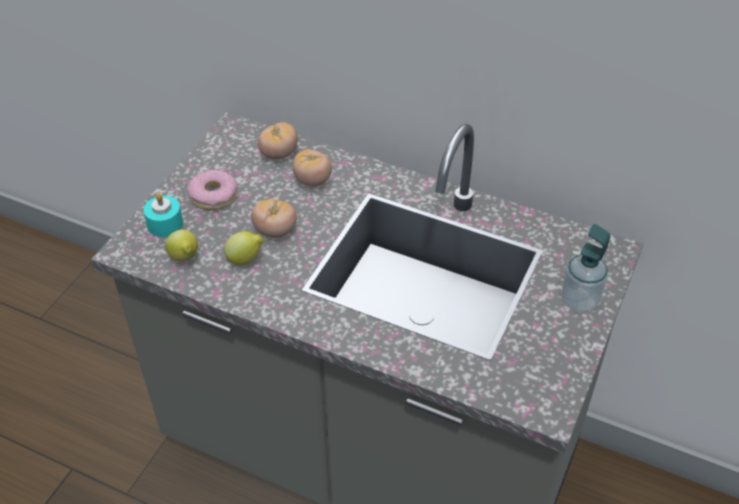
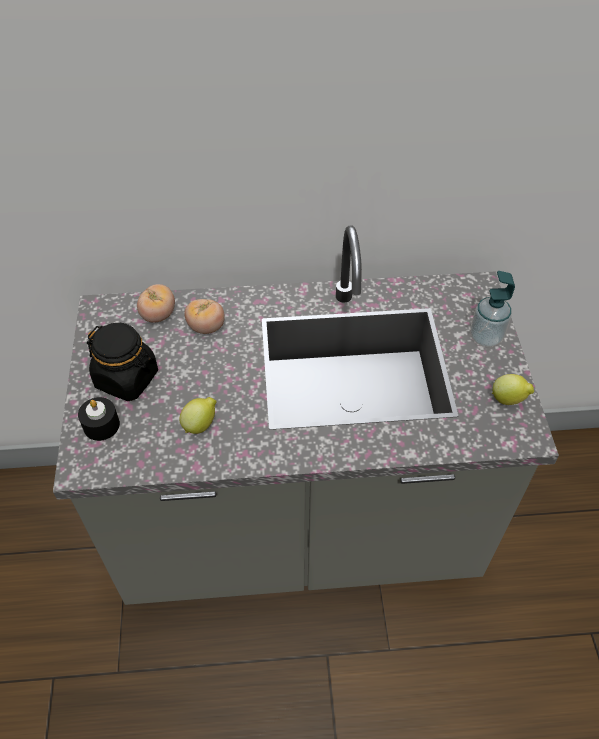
camera: 30 degrees left, 5 degrees up
(165, 224) = (101, 425): turquoise candle -> black candle
(185, 258) = (144, 449): lemon -> lemon (508, 400)
(213, 196) = (127, 379): donut -> black jar
(275, 231) = (207, 386): tomato -> none

